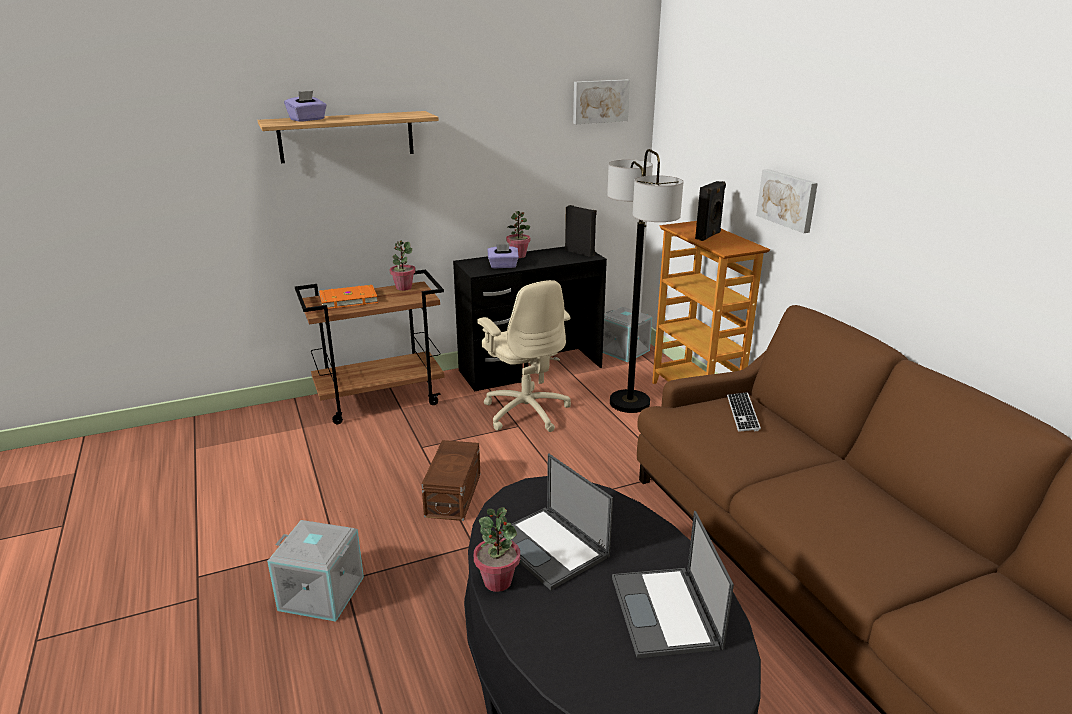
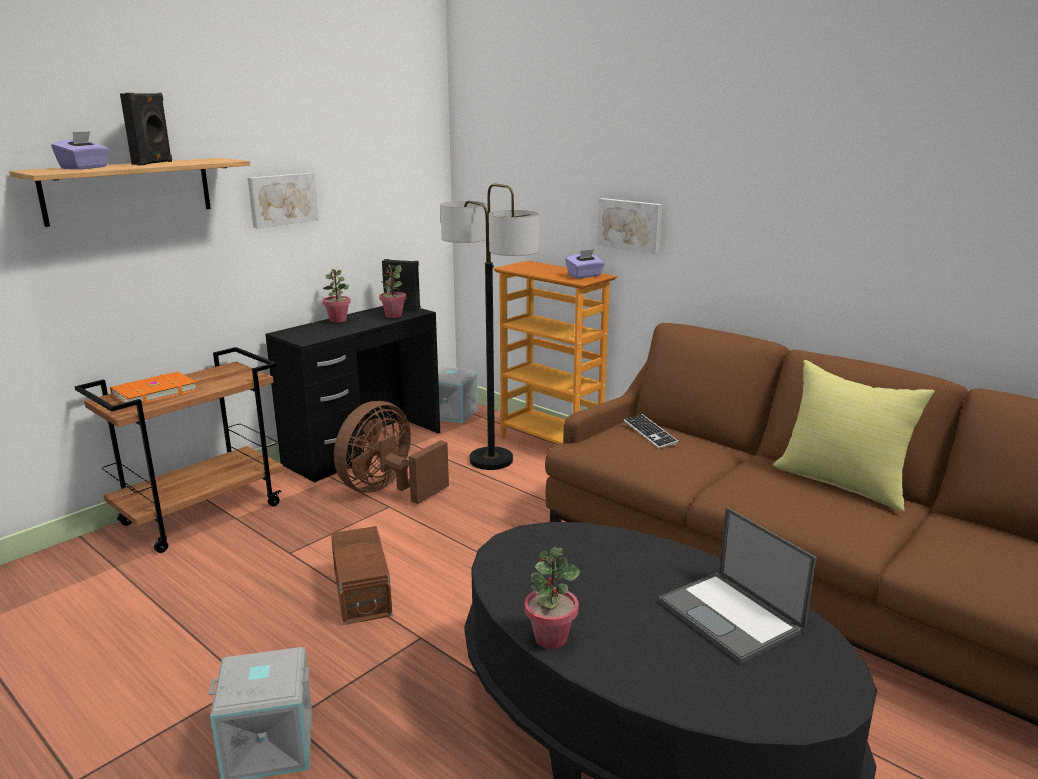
camera: 25 degrees left, 5 degrees down
(403, 288) = (216, 371): potted plant -> potted plant (393, 315)
(503, 266) = (330, 331): purple tissue box -> purple tissue box (584, 276)
(526, 411) = (388, 490): beige office chair -> brown fan
(551, 547) = (577, 591): laptop -> none
(600, 101) = (400, 146): picture -> picture (282, 199)
(708, 236) = (550, 272): black speaker -> black speaker (153, 163)
(905, 512) = (842, 482): none -> yellow pillow

